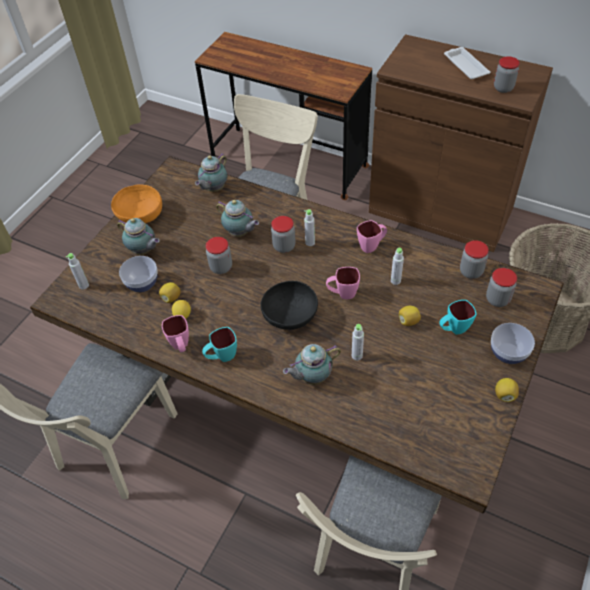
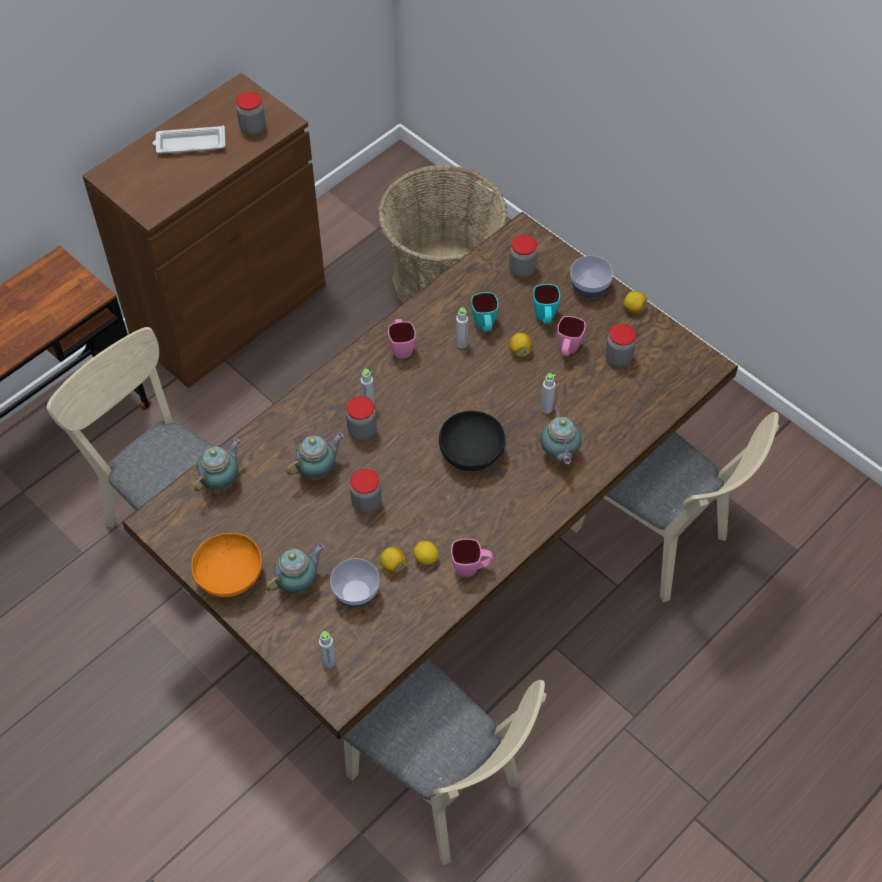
camera: 75 degrees left, 5 degrees up
(214, 189) = (222, 481): teapot -> teapot turned 105 degrees counterclockwise
(221, 357) = (502, 531): turquoise mug -> turquoise mug (485, 327)
(342, 294) = (459, 396): pink mug -> pink mug (567, 351)
(471, 271) = (477, 276): jar -> jar (618, 358)

